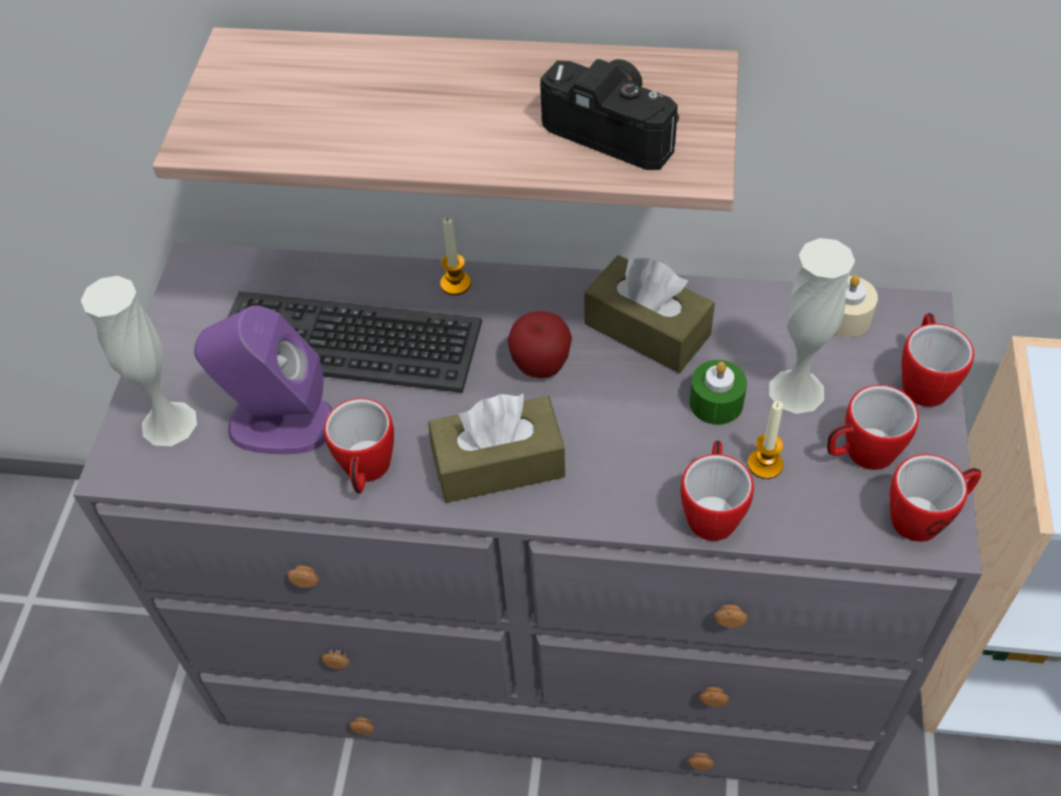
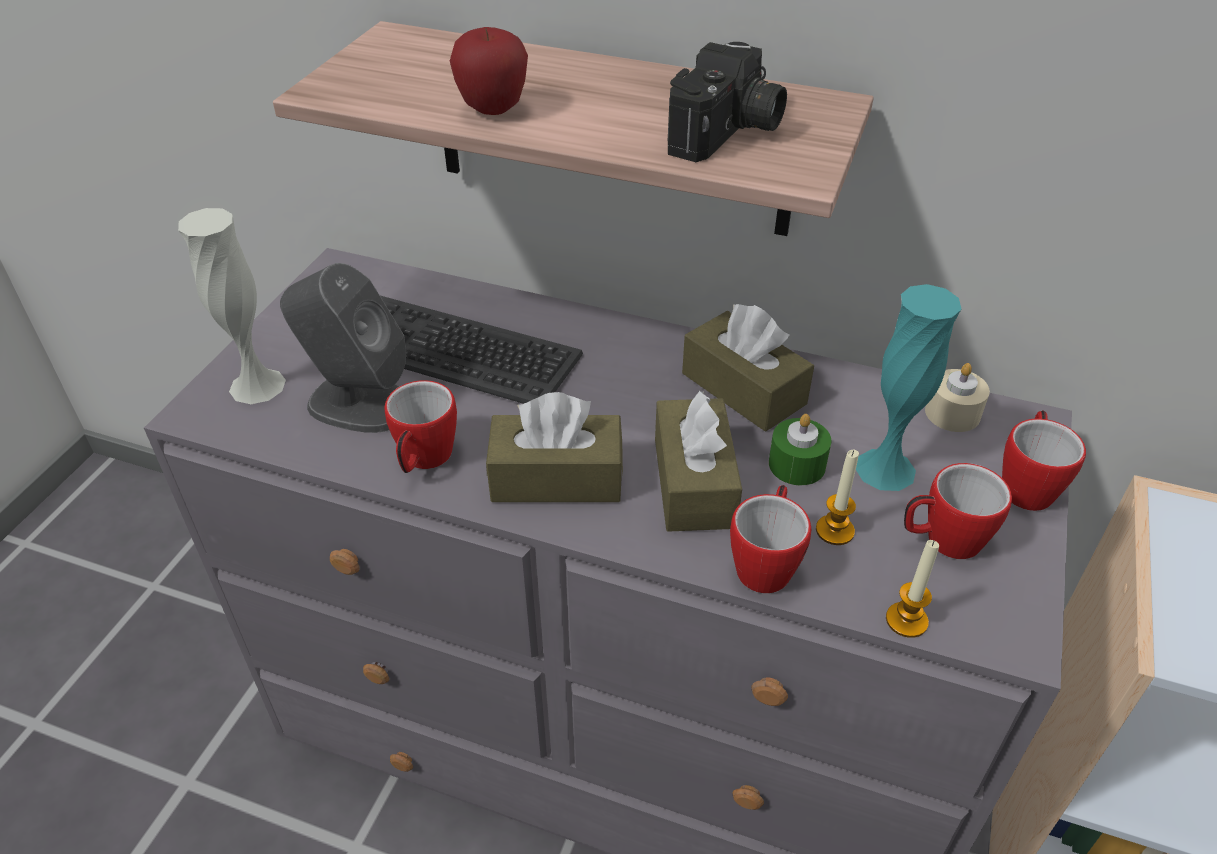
camera: 10 degrees right, 10 degrees down
(279, 423) = (358, 403): purple speaker -> grey speaker
(455, 284) = (568, 320): candle -> candle (906, 620)
(541, 367) = (627, 402): apple -> apple (493, 110)
(616, 128) = (728, 133): camera -> camera turned 75 degrees clockwise
(627, 441) = (694, 482): none -> brown tissue box
(796, 391) = (885, 469): white vase -> turquoise vase
(926, 517) = (1004, 616): mug -> none

